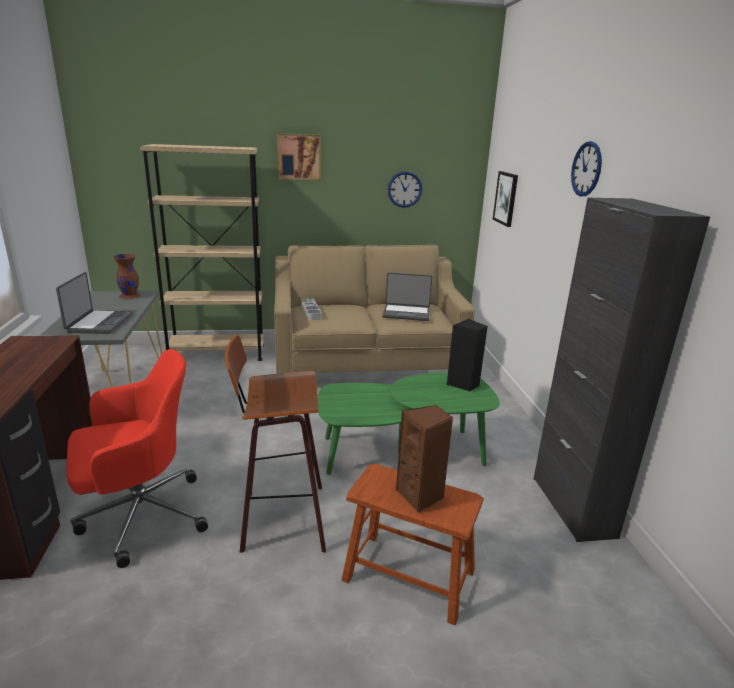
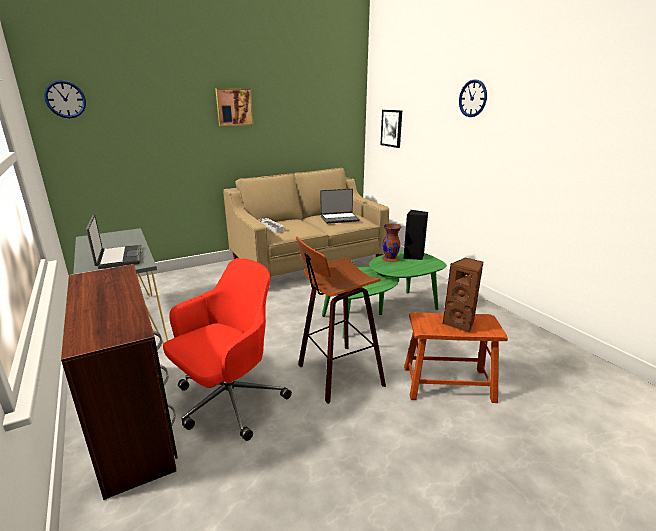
camera: 20 degrees left, 0 degrees up
(130, 296) = (120, 234): brown vase -> brown vase (390, 258)
(217, 353) = (186, 276): beige bookcase -> none
(404, 189) = (313, 128): wall clock -> wall clock (65, 99)
(573, 506) = (504, 320): black cabinet -> none

